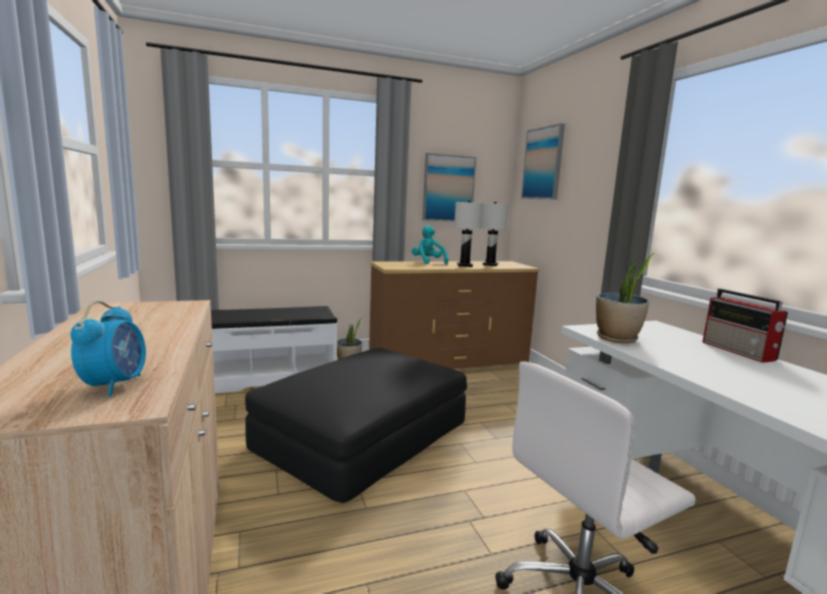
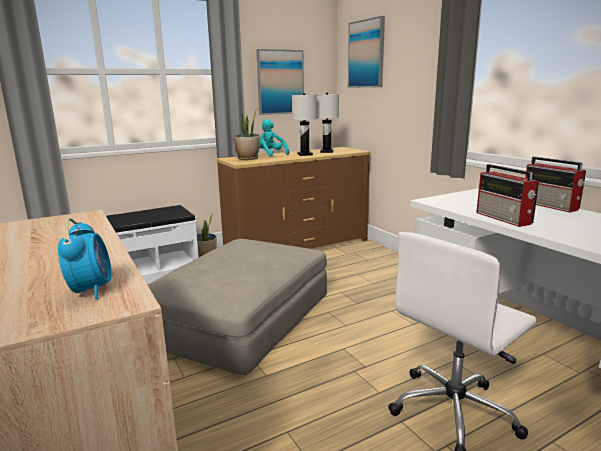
camera: 10 degrees left, 5 degrees up
(362, 434) = (241, 316): black ottoman -> beige ottoman
(617, 338) = (458, 206): potted plant -> potted plant (248, 158)
(670, 360) = (504, 218): none -> radio

